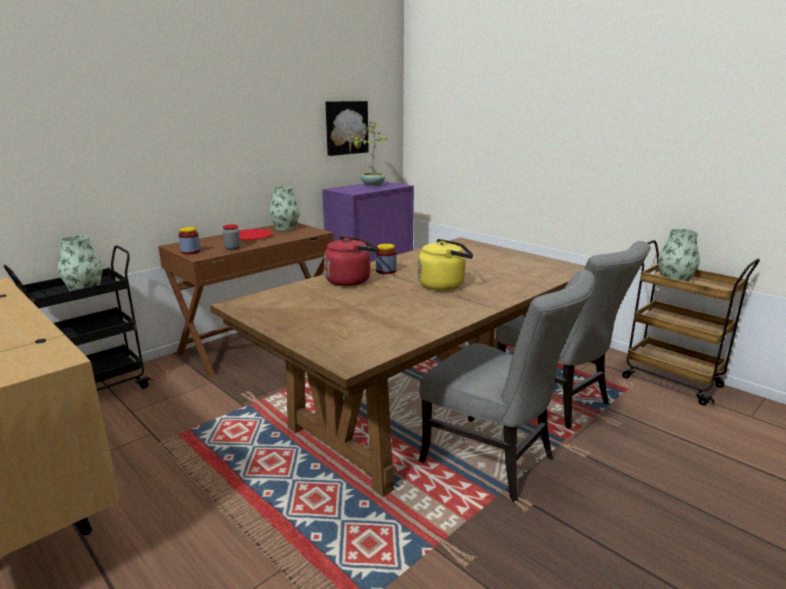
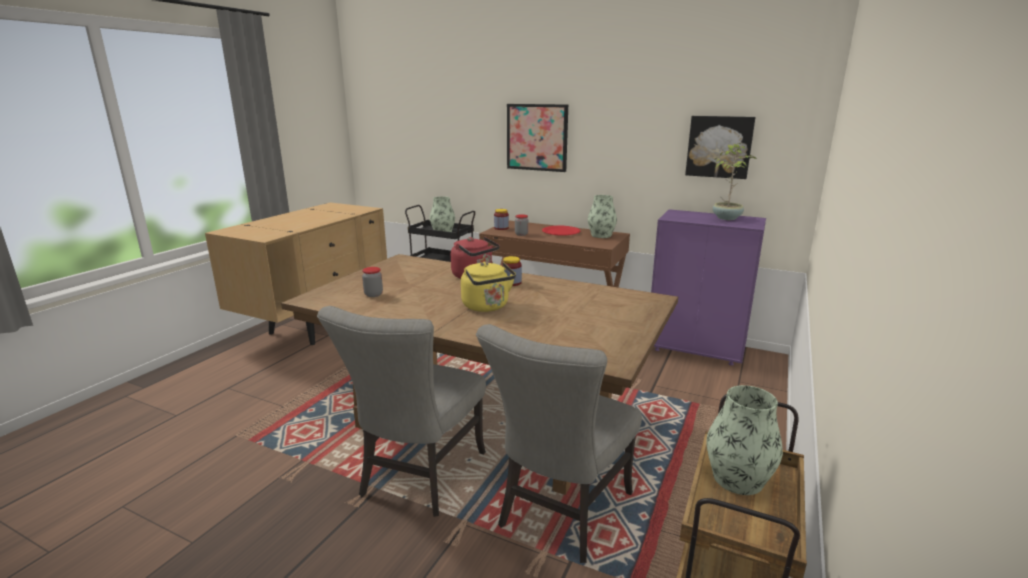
camera: 70 degrees right, 0 degrees up
(180, 134) = (537, 137): none -> picture
(366, 325) = (373, 294): none -> jar

